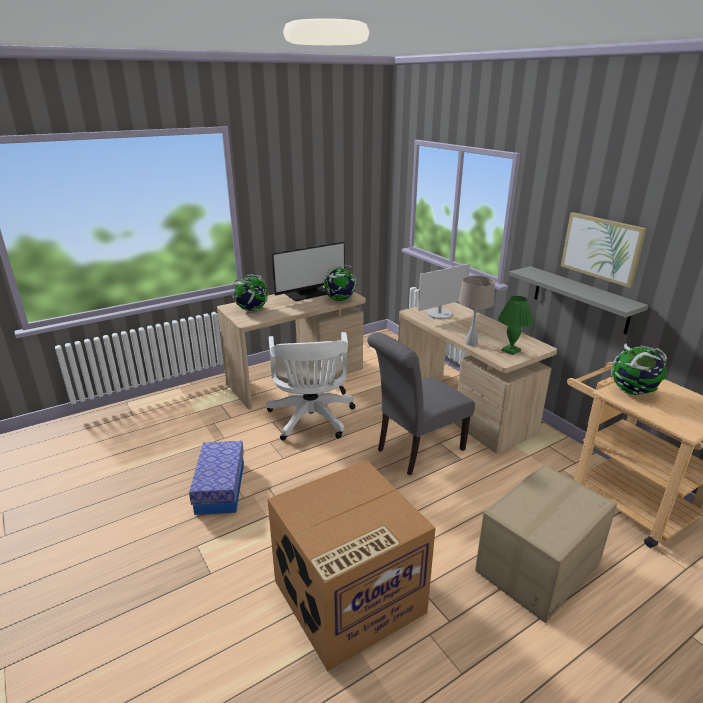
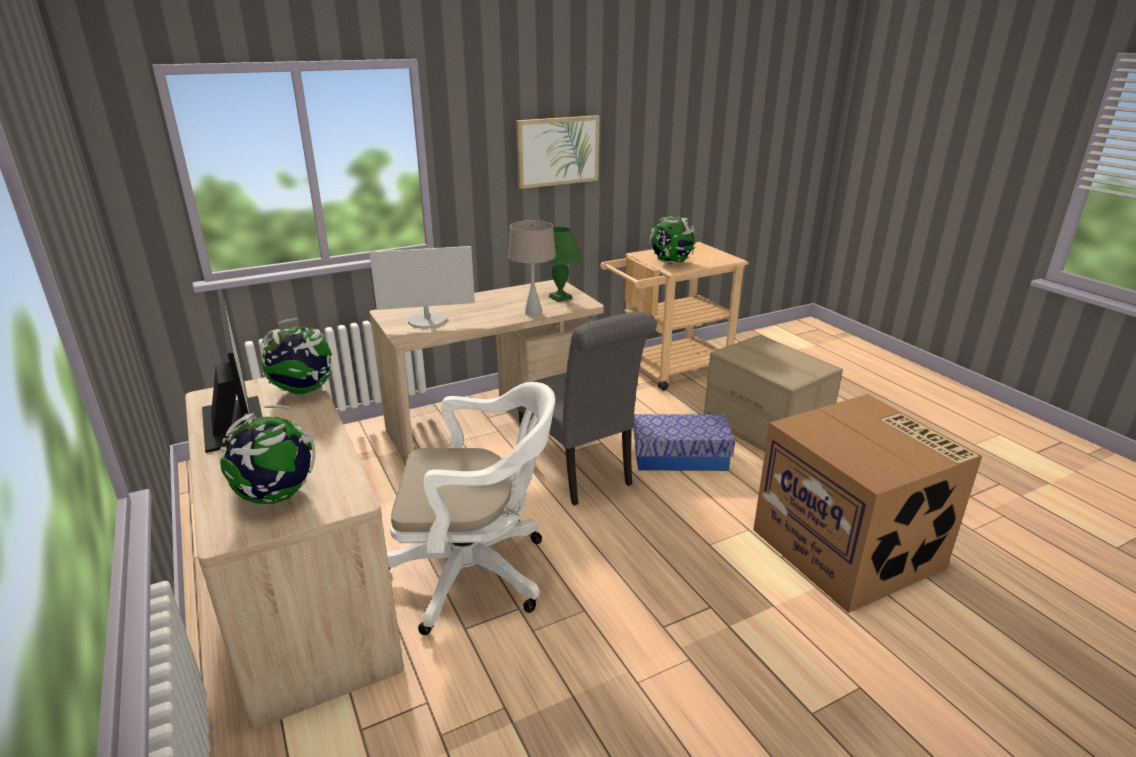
camera: 85 degrees left, 0 degrees up
(220, 487) = (665, 696): storage box -> storage box (680, 457)
(439, 314) = (427, 320): monitor -> monitor turned 105 degrees clockwise
(580, 299) = (547, 217): grey shelf -> none

